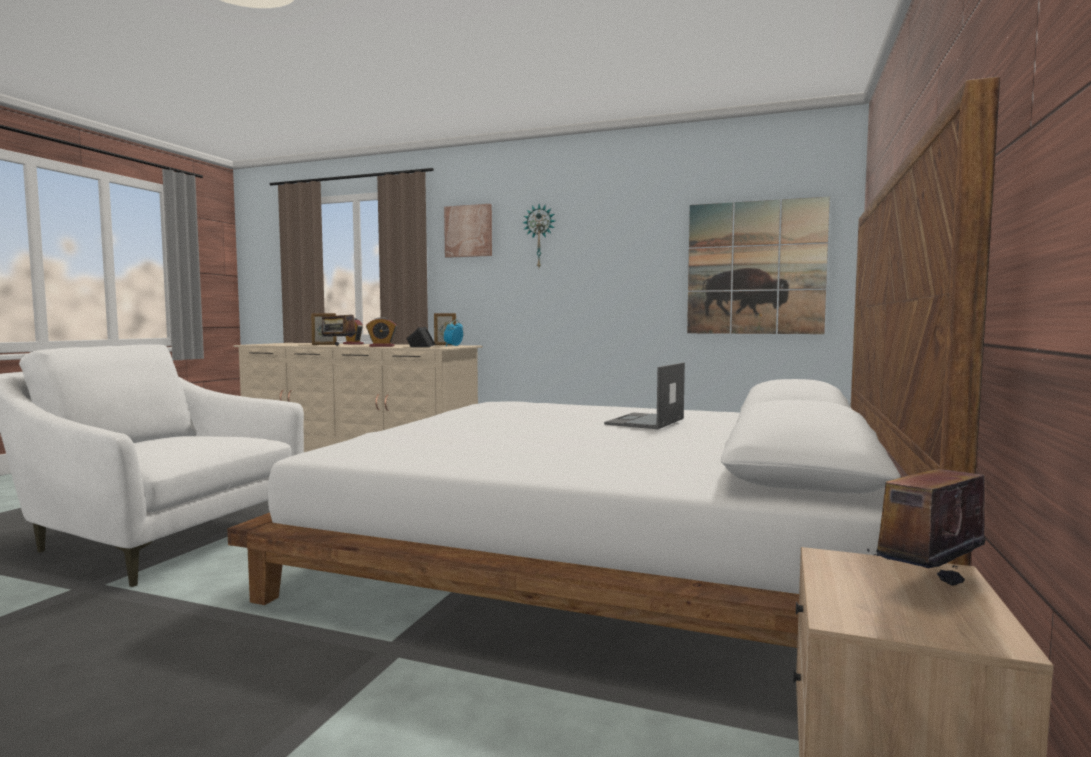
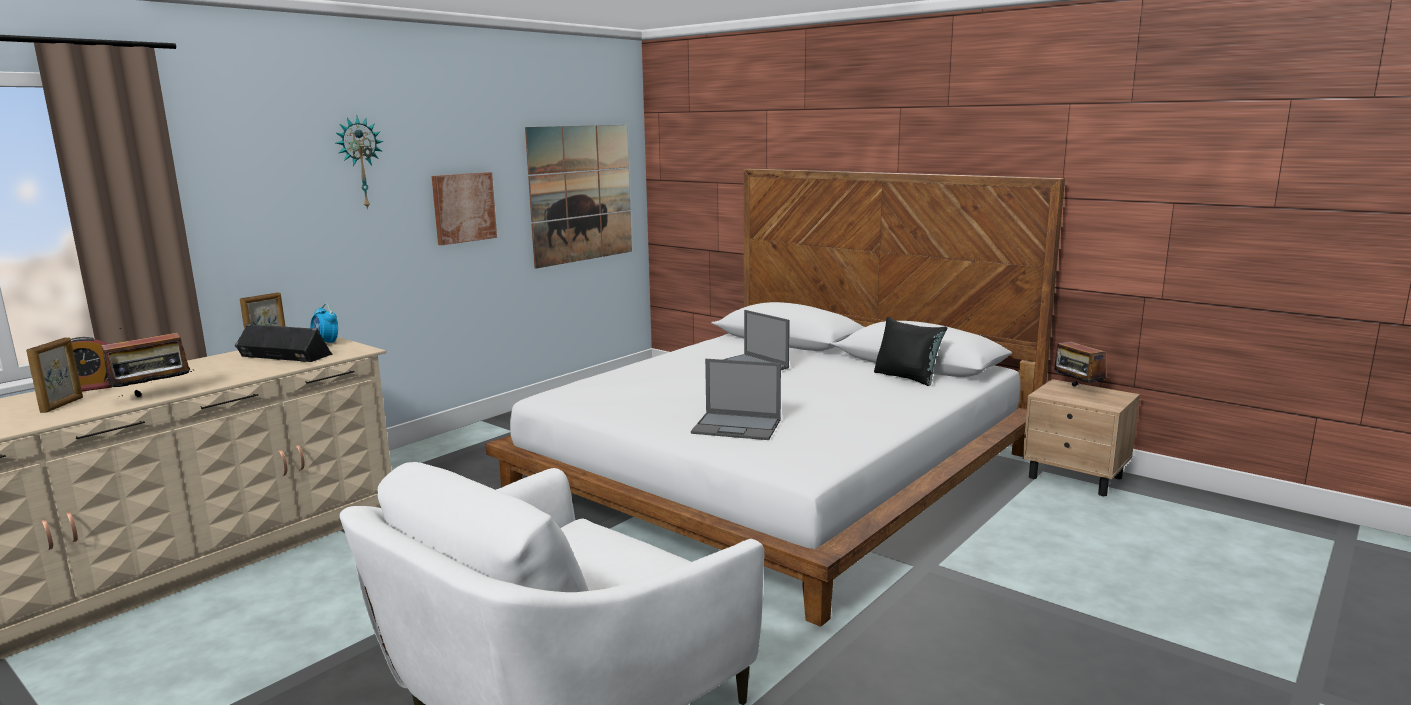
camera: 70 degrees left, 10 degrees up
(382, 346) = (242, 374): alarm clock -> none
(441, 431) = (737, 426): none -> laptop
(468, 231) = (241, 154): picture -> picture (463, 207)
(702, 463) = (907, 377): none -> black pillow

